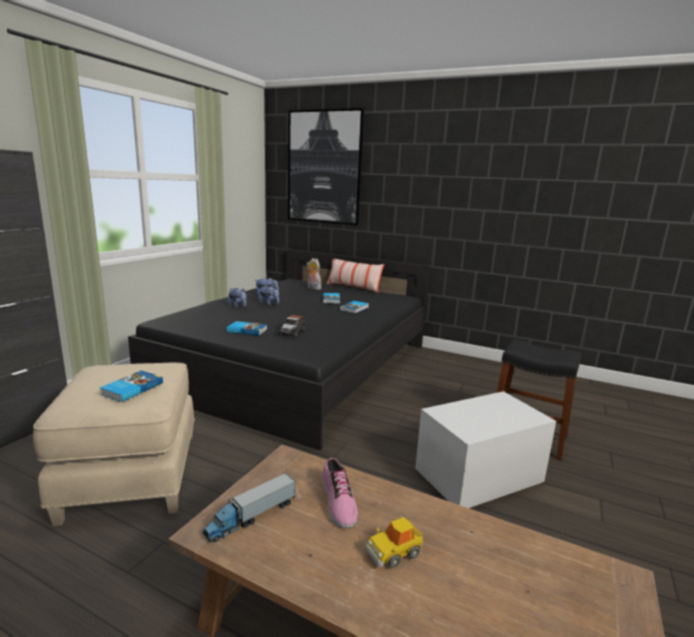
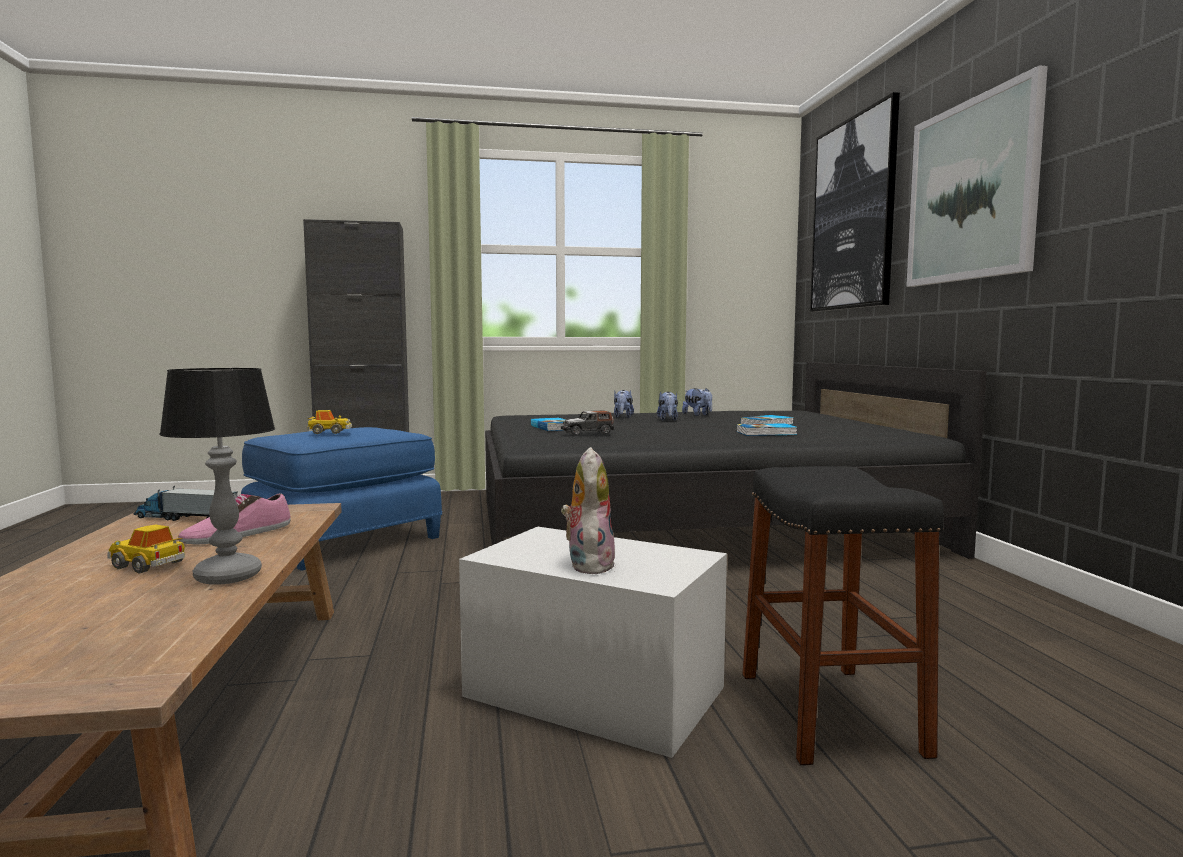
camera: 55 degrees right, 10 degrees down
(130, 474) = (344, 541): beige ottoman -> blue ottoman
(131, 388) = (329, 432): book -> toy car
(313, 288) = (791, 416): plush toy -> plush toy (588, 564)
(353, 287) = (868, 422): pillow -> none
(418, 179) = (971, 191): none -> picture
(449, 521) = (229, 576): none -> table lamp

